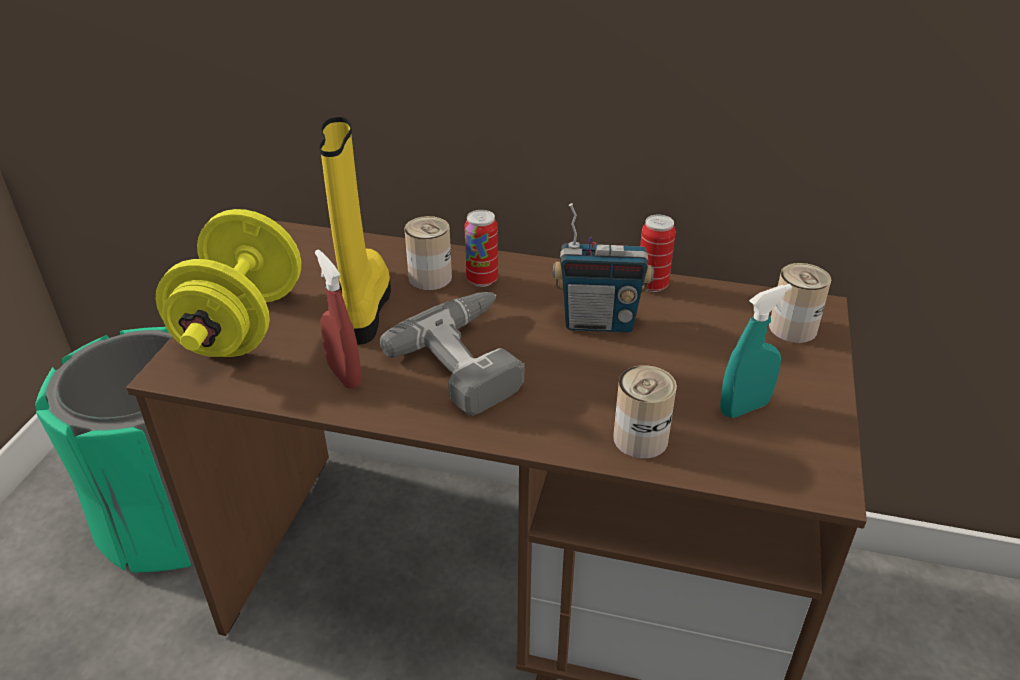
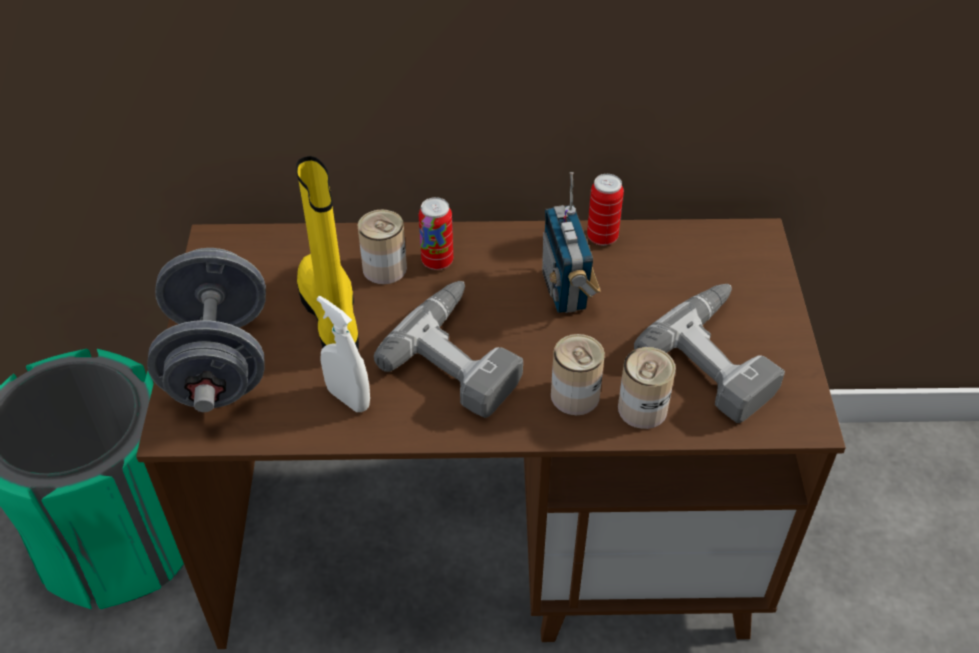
camera: 15 degrees left, 10 degrees up
(242, 325) = (218, 362): yellow dumbbell -> grey dumbbell
(344, 375) = (348, 398): red spray bottle -> white spray bottle
(598, 322) = (566, 290): radio -> radio turned 90 degrees clockwise
(744, 408) = (721, 358): turquoise spray bottle -> power drill
(792, 328) = (742, 263): can -> can (575, 395)

